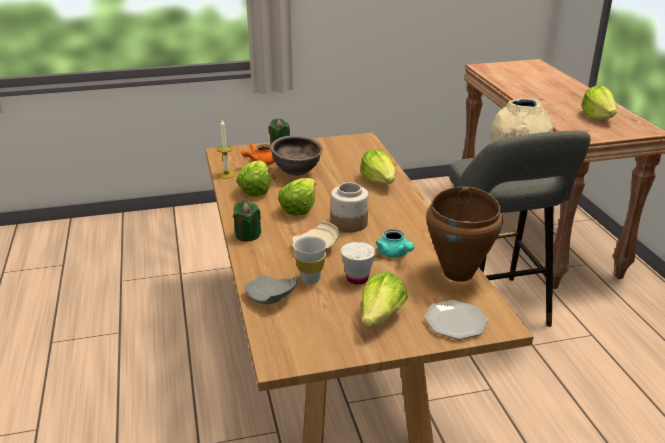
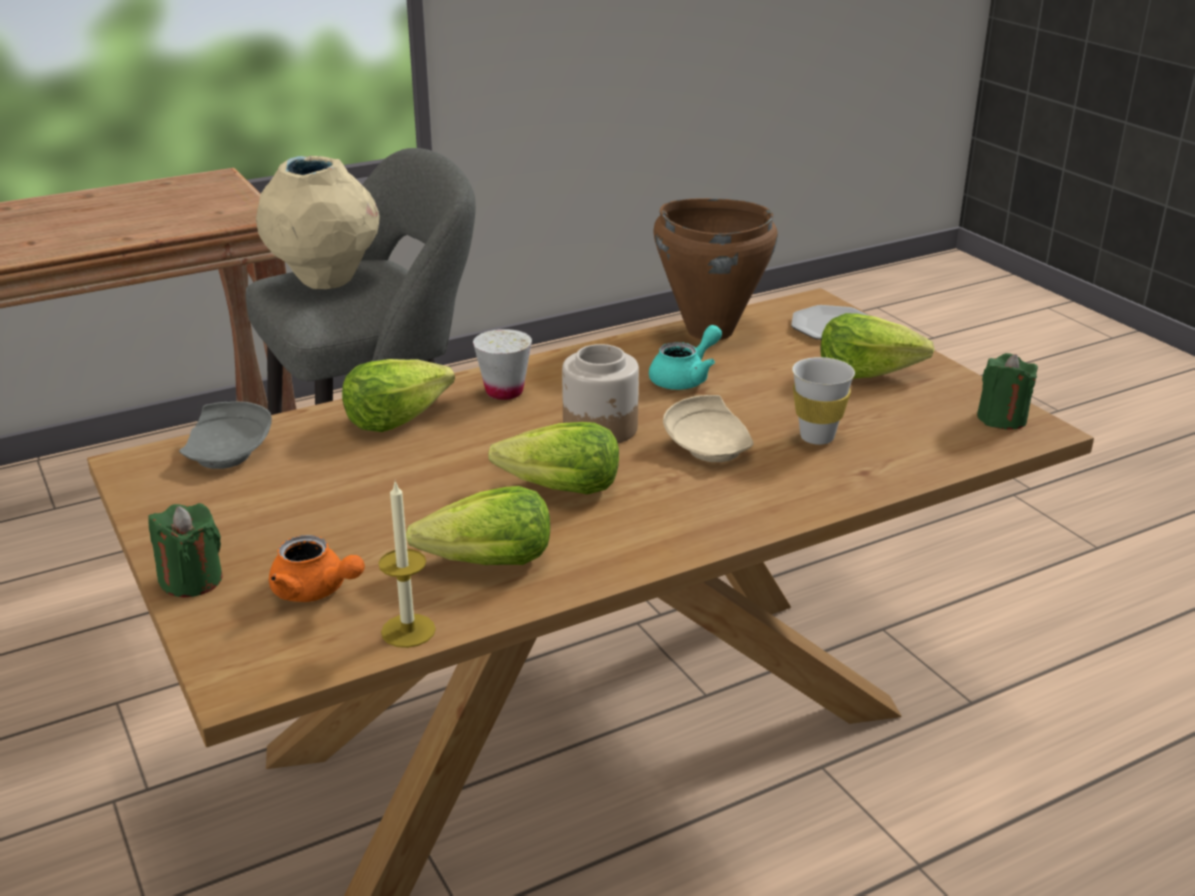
camera: 105 degrees left, 0 degrees up
(247, 235) = (711, 527): green candle -> green candle (1002, 419)
(270, 298) = (900, 462): grey plate -> grey plate (229, 452)
(296, 174) = (380, 522): brown bowl -> none
(357, 278) = (783, 400): white cup -> white cup (504, 392)
(597, 117) = (149, 204): lettuce -> none

